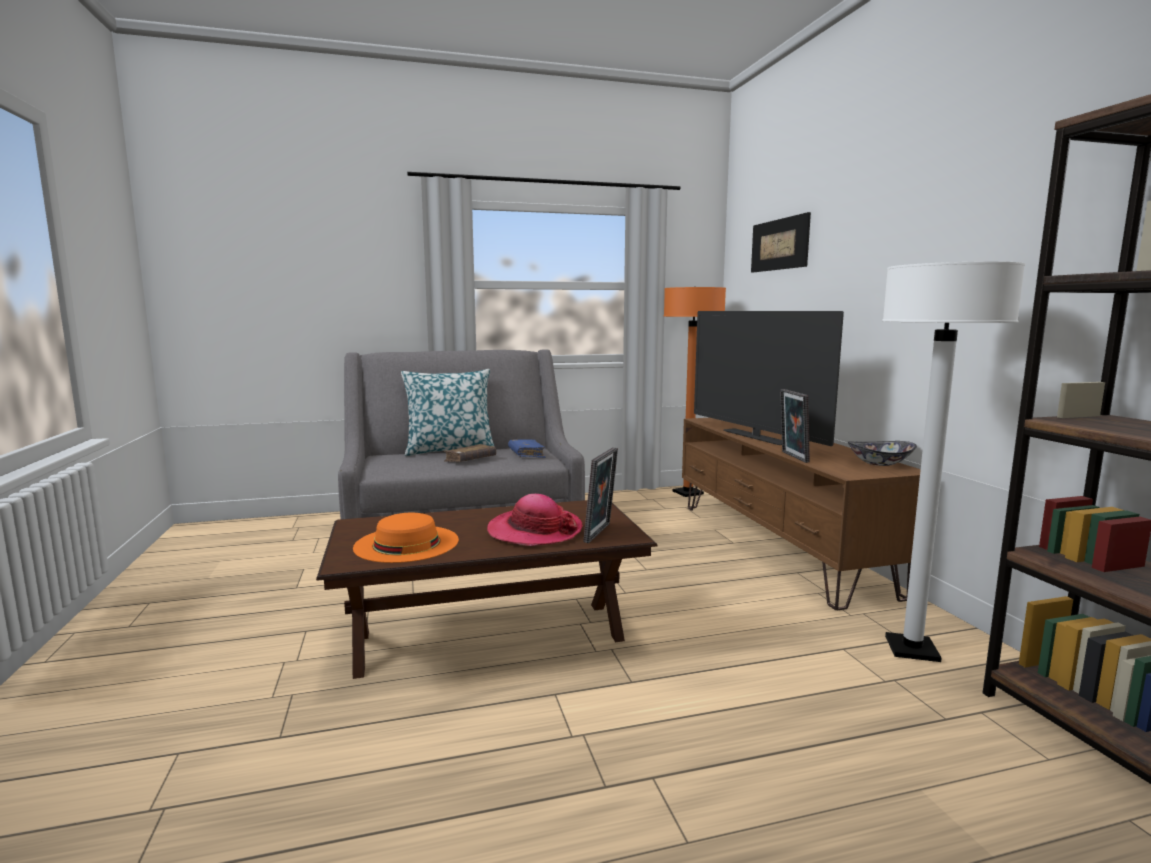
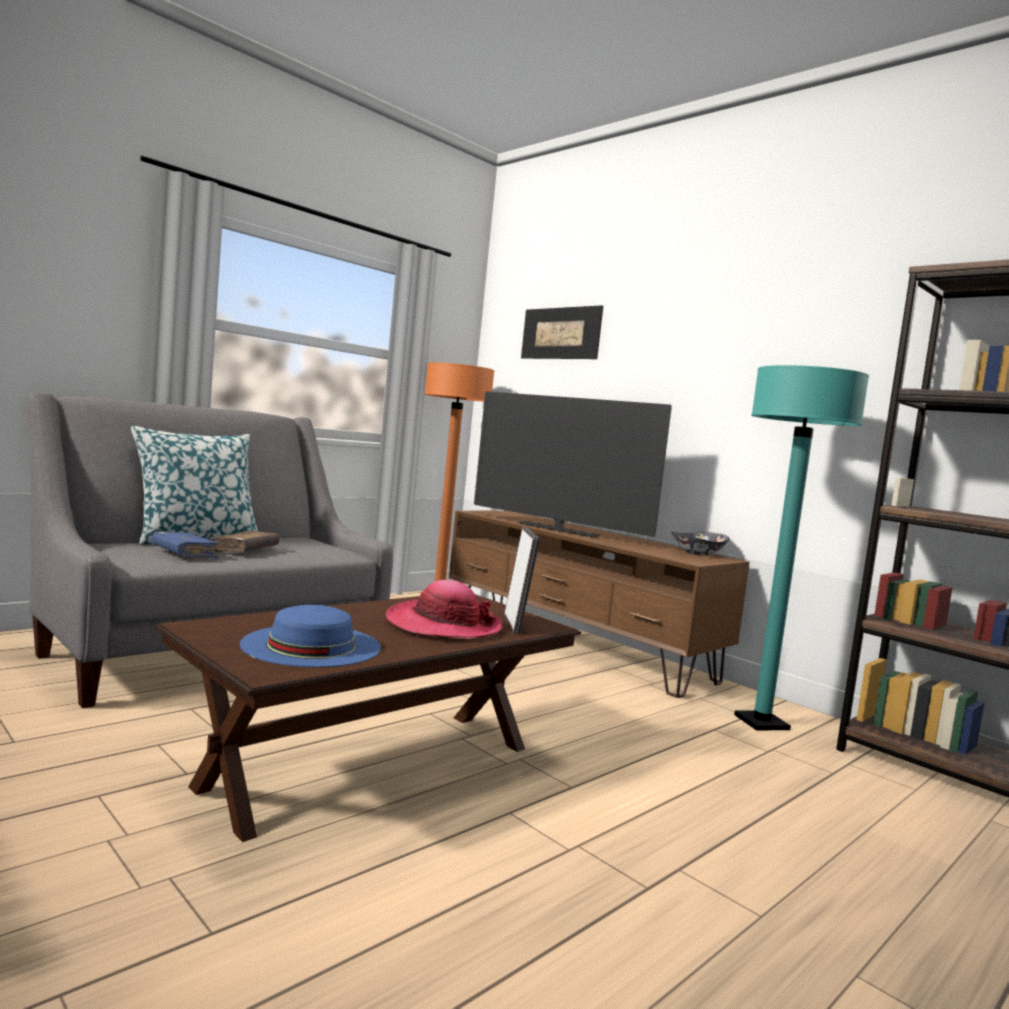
camera: 30 degrees left, 5 degrees down
(406, 543) = (311, 645): orange hat -> blue hat
(526, 454) = (308, 545): blue book -> blue book (184, 554)
(792, 457) = (622, 547): picture frame -> none
(912, 649) = (761, 723): white floor lamp -> turquoise floor lamp

